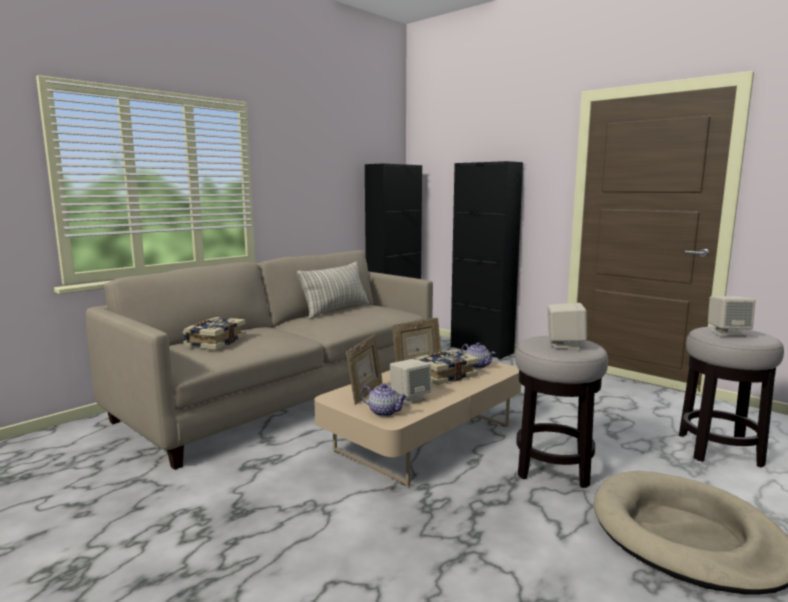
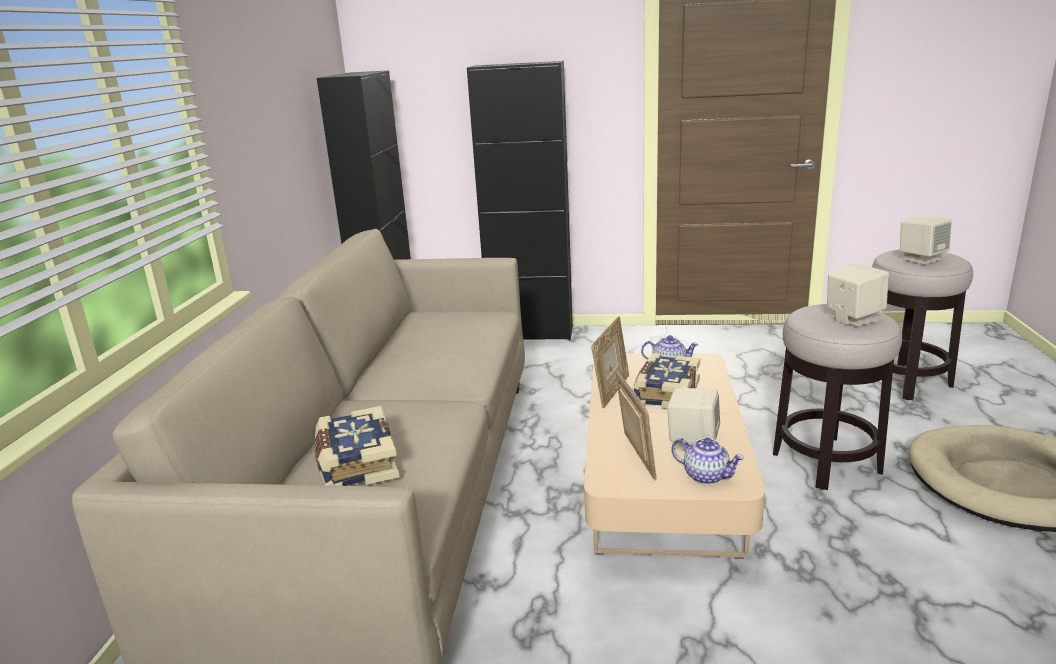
camera: 35 degrees left, 10 degrees up
(336, 310) = (401, 338): pillow -> none
(384, 412) = (706, 476): teapot -> teapot turned 45 degrees clockwise

